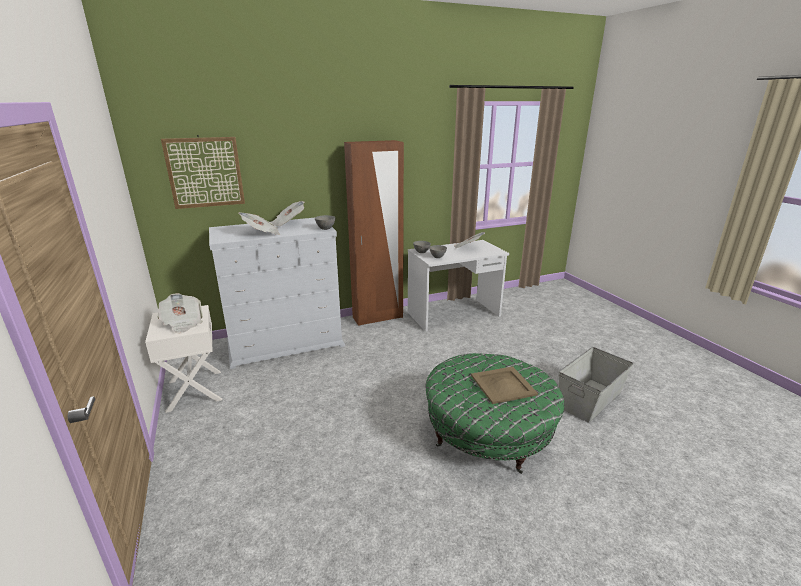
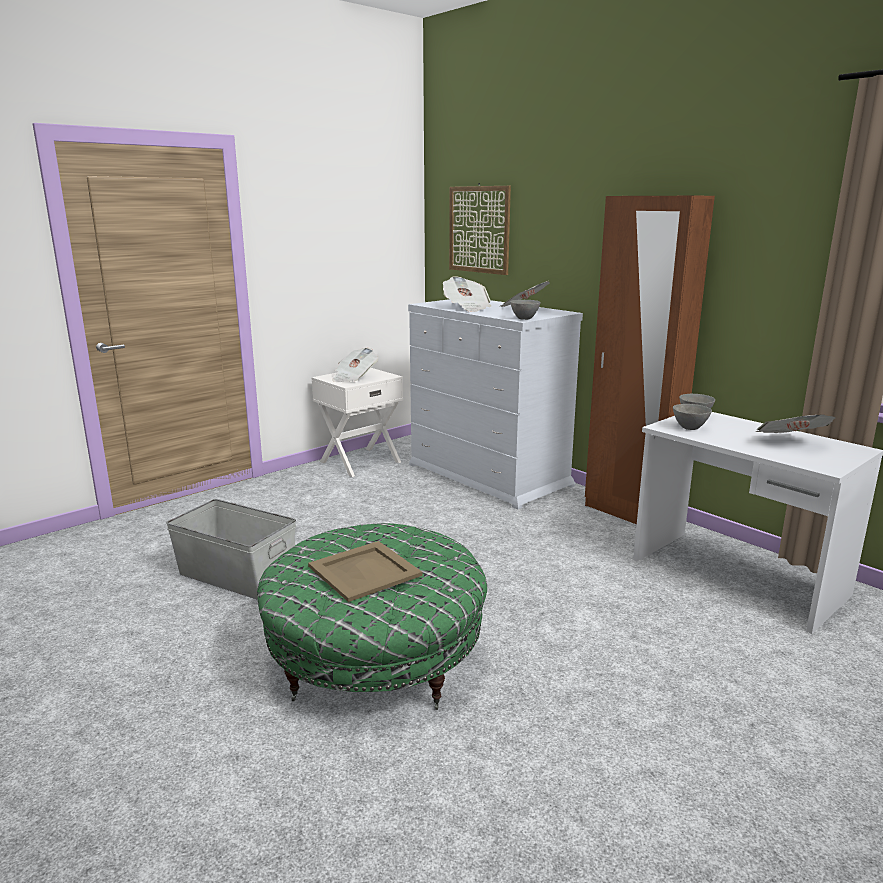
camera: 70 degrees right, 5 degrees down
(590, 399) = (564, 792): grey storage box -> grey storage box (236, 576)

